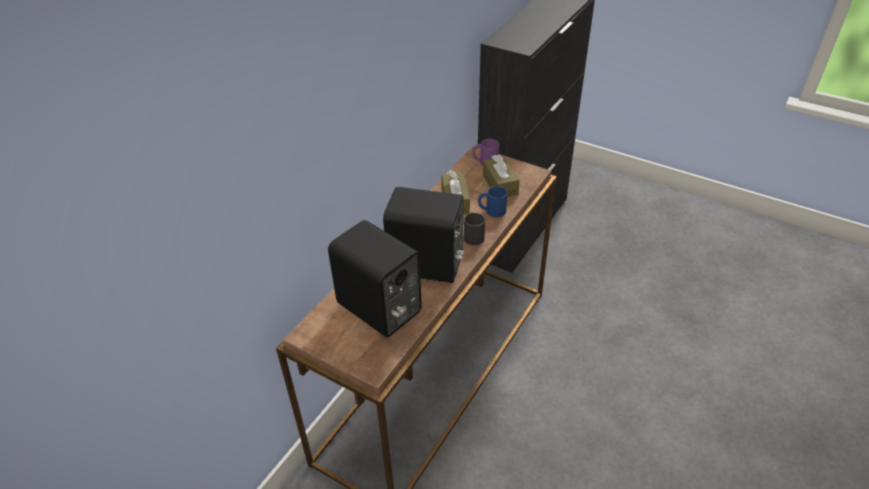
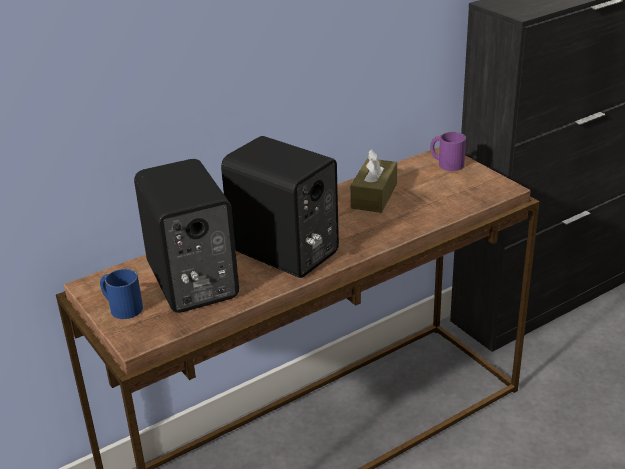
camera: 25 degrees right, 10 degrees down
(473, 235) = (368, 235): black mug -> none
(491, 210) = (413, 215): blue mug -> blue mug (121, 307)
(500, 184) = (446, 191): brown tissue box -> none

